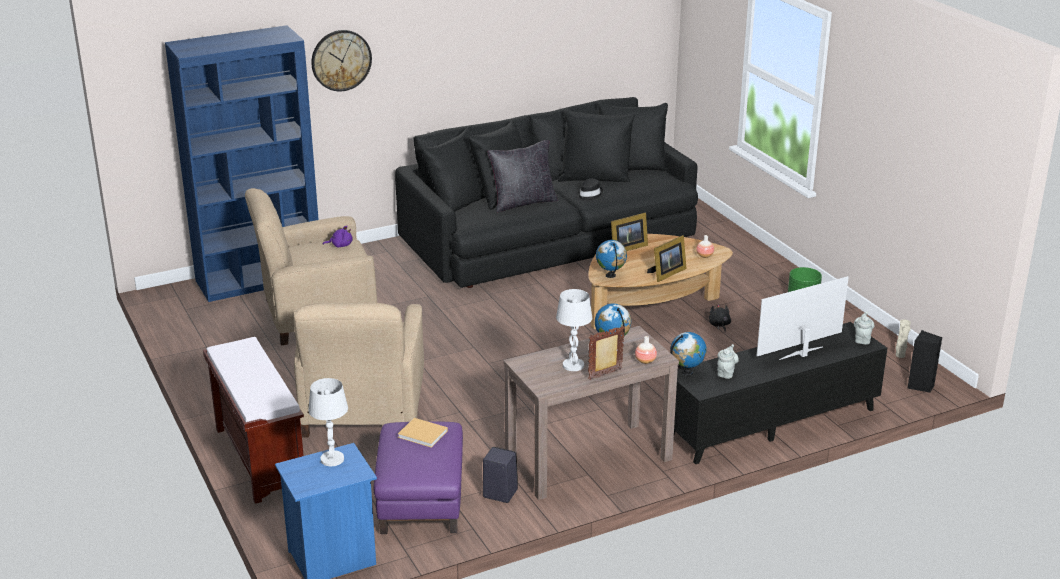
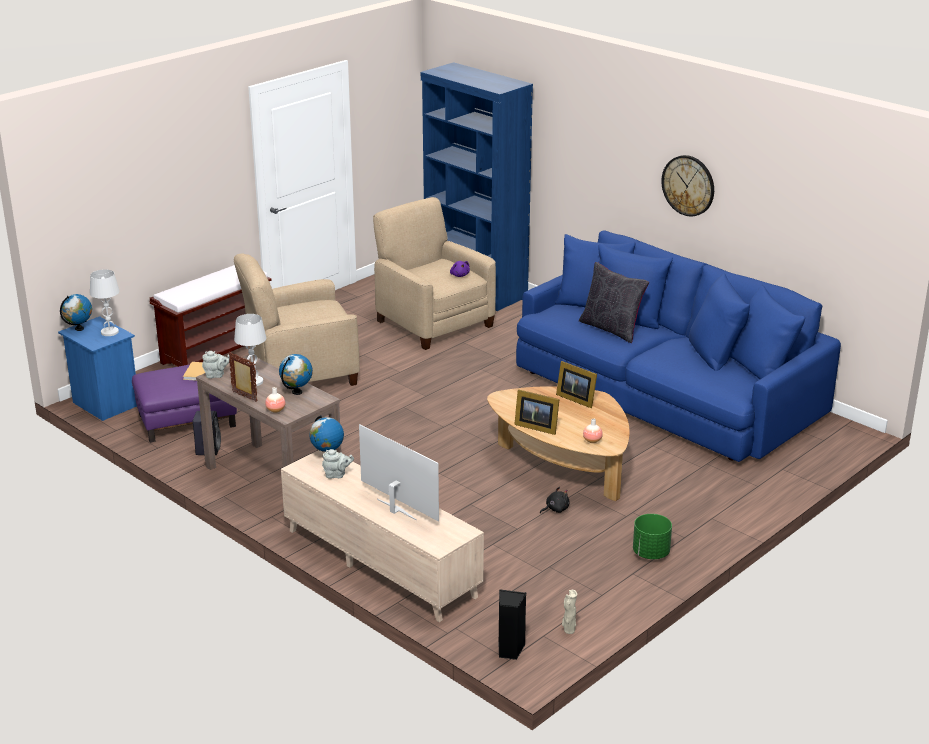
camera: 70 degrees right, 0 degrees up
(341, 60) = (573, 134): wall clock -> wall clock (688, 185)
(549, 238) = (666, 391): black sofa -> blue sofa
(589, 195) = (659, 356): black hat -> none
(610, 275) = (510, 400): globe -> globe (79, 329)
(772, 423) = (380, 563): black tv stand -> beige tv stand
(862, 339) = (447, 542): grey teapot -> grey teapot (216, 375)

